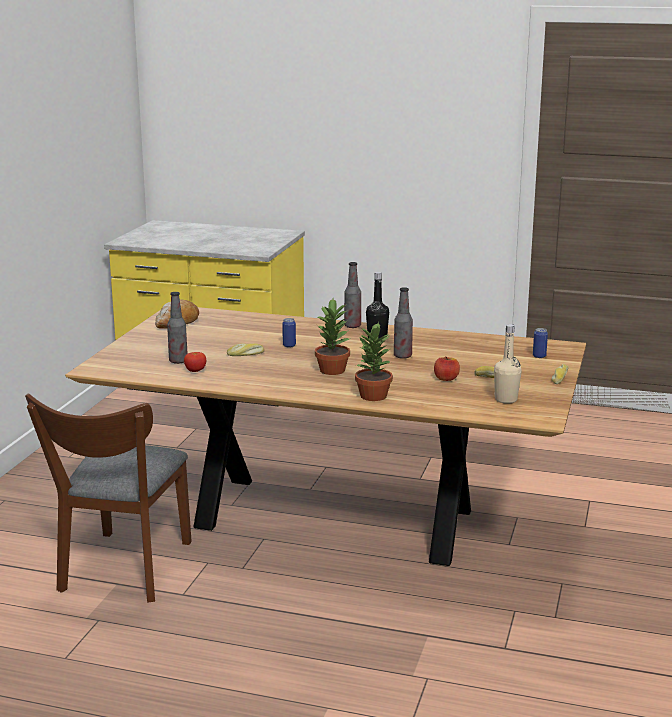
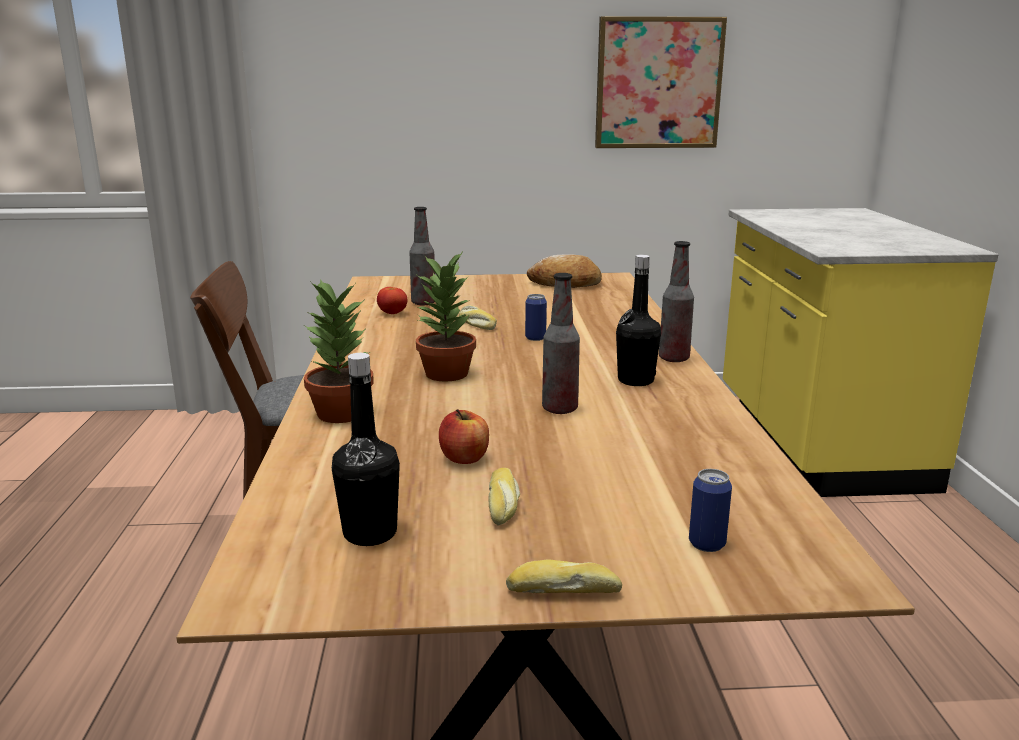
camera: 70 degrees right, 0 degrees up
(57, 159) = (658, 83): none -> picture
(506, 399) = (370, 533): beige bottle -> black bottle

